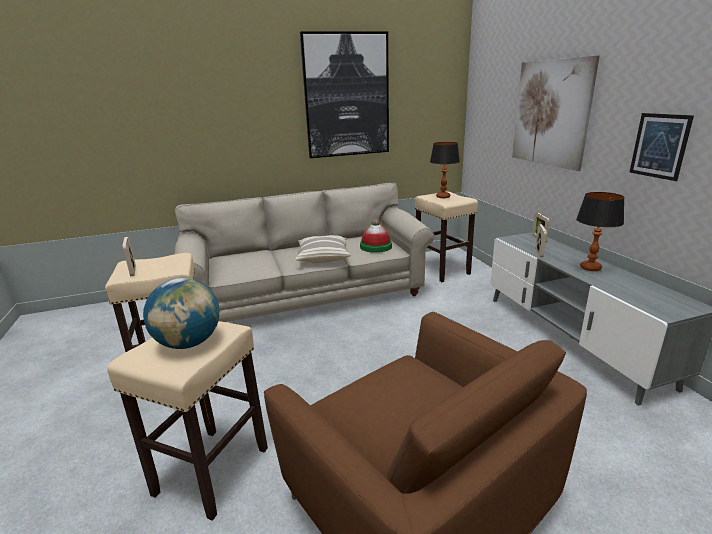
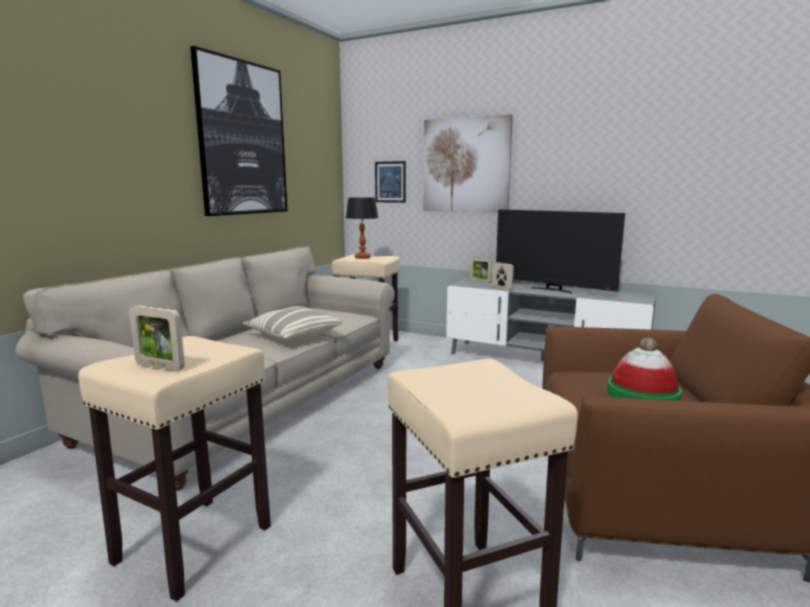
camera: 45 degrees left, 10 degrees down
(189, 343) = (480, 384): globe -> none
(376, 246) = (336, 316): hat -> hat (642, 395)
(590, 268) = (552, 290): table lamp -> television
(659, 146) = (581, 183): picture -> picture (390, 182)

